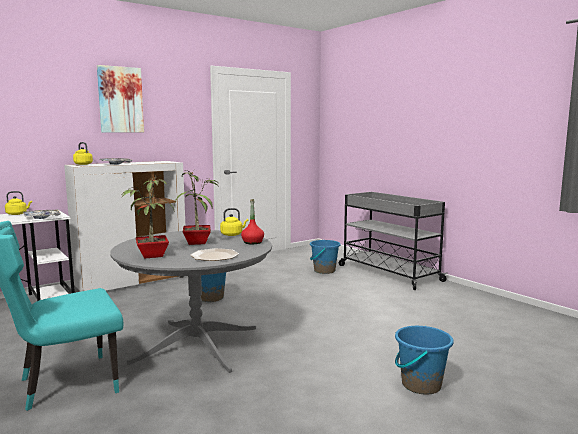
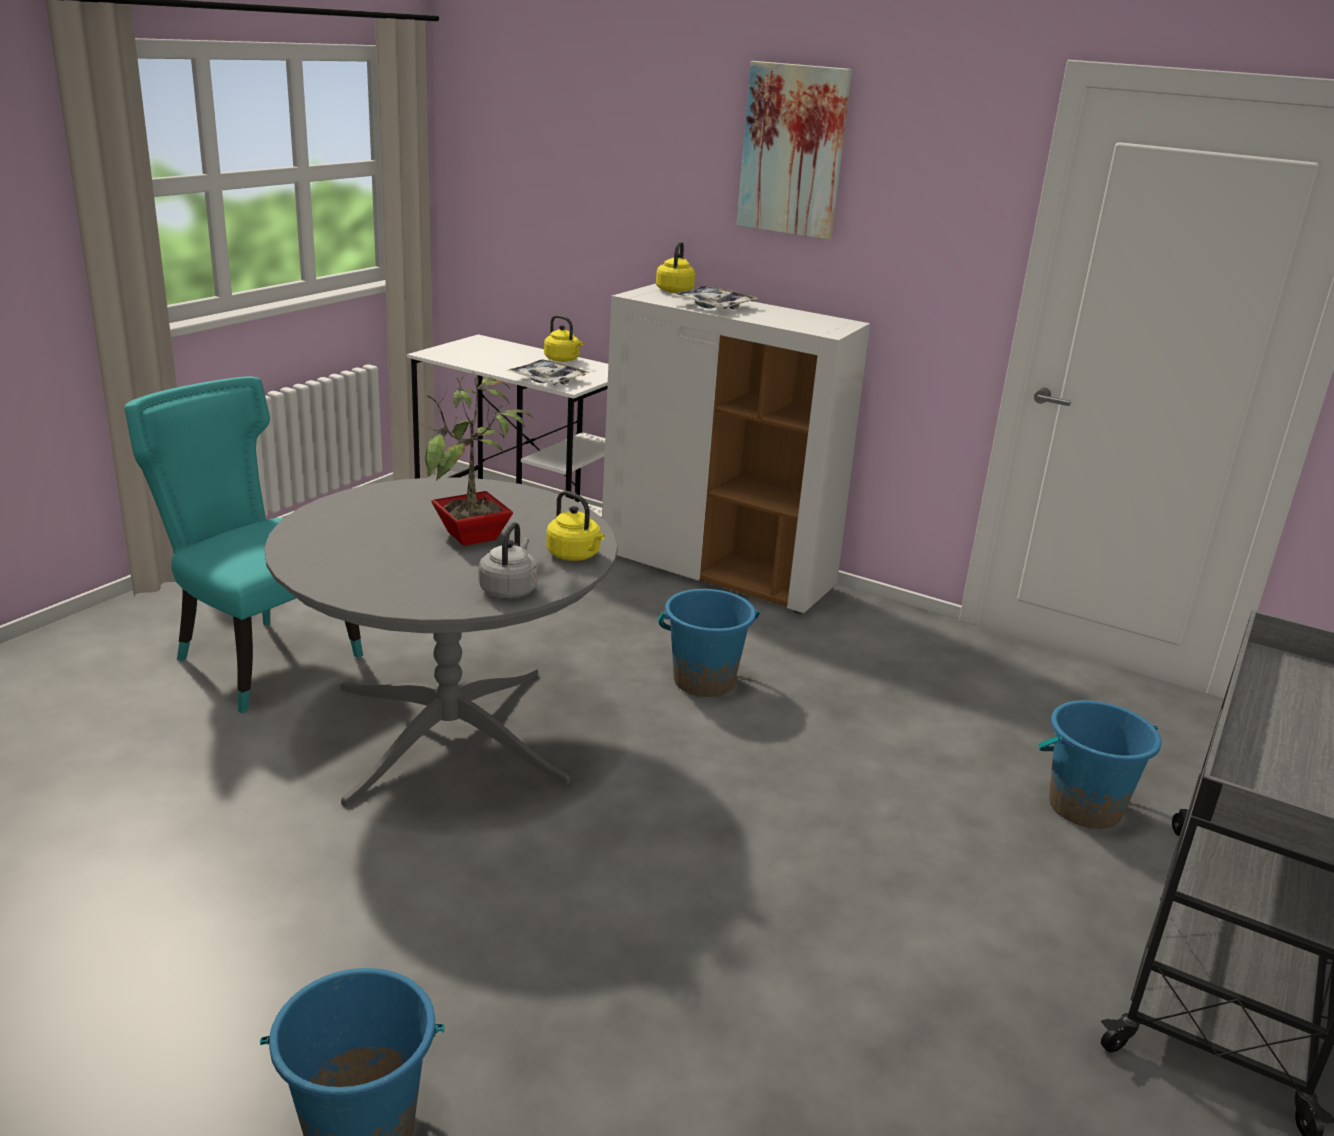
camera: 65 degrees right, 15 degrees up
(150, 256) = (343, 521): potted plant -> none
(214, 256) = (362, 574): plate -> none
(252, 242) = (509, 589): red bottle -> grey kettle

